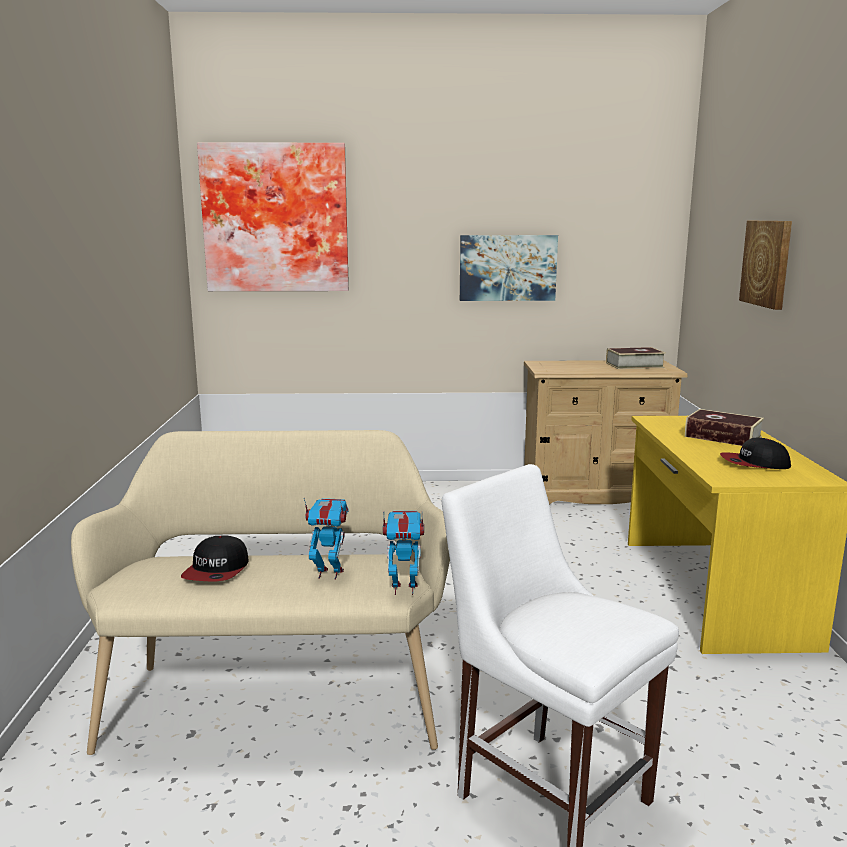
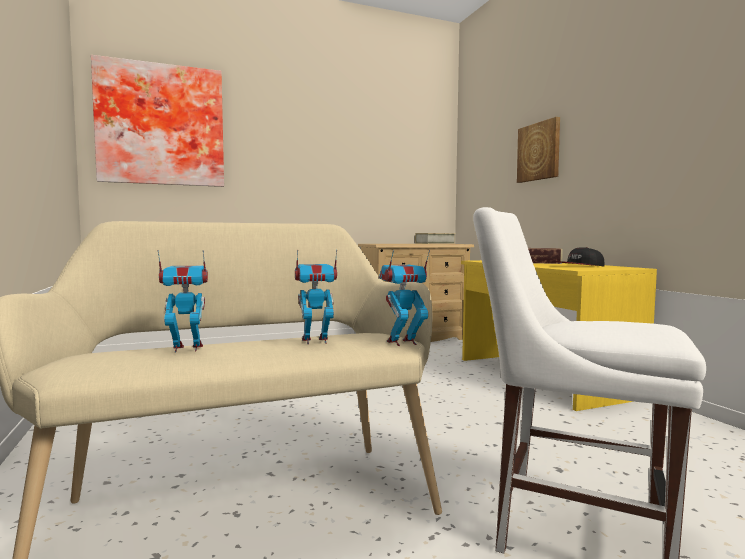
camera: 20 degrees left, 10 degrees down
(217, 571) = (187, 348): cap -> toy robot
(507, 268) = (343, 176): picture -> none

